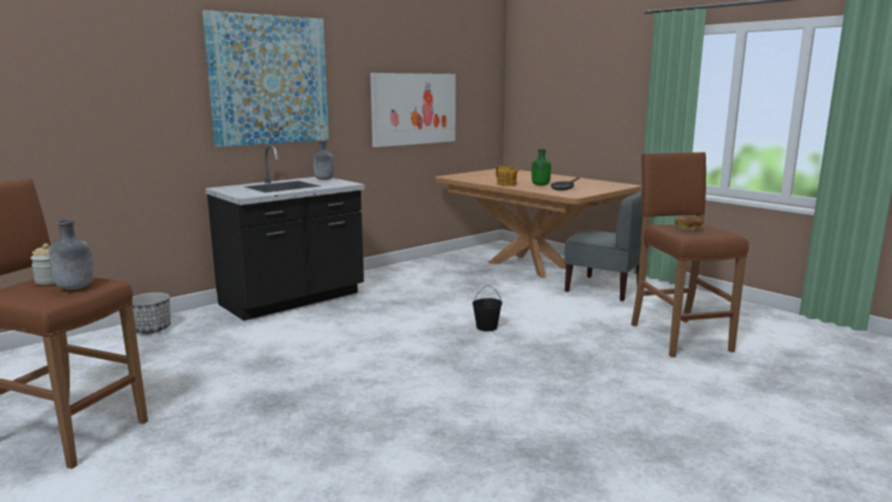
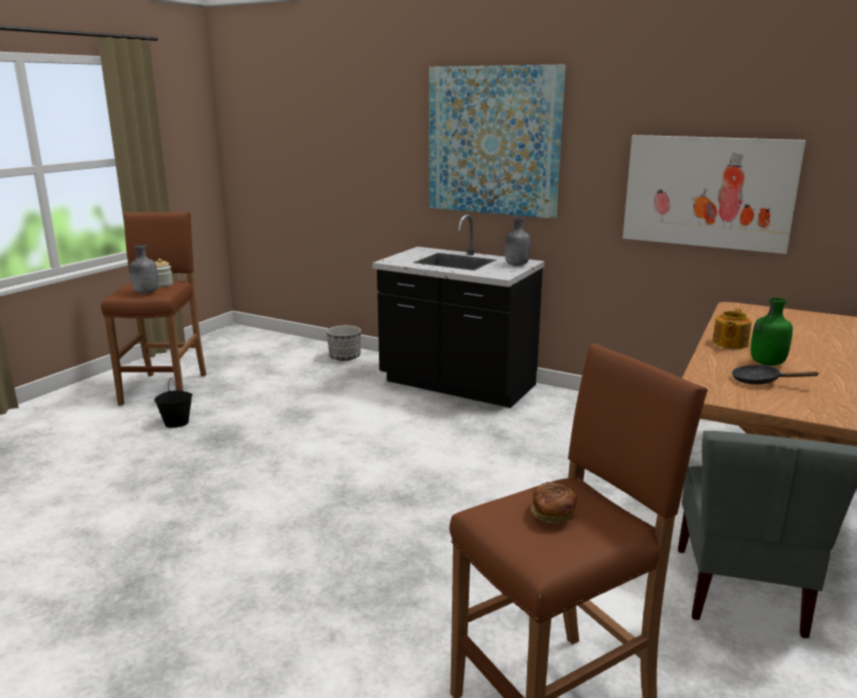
camera: 70 degrees right, 5 degrees up
(486, 327) = (461, 505): black bucket -> black bucket (177, 423)

